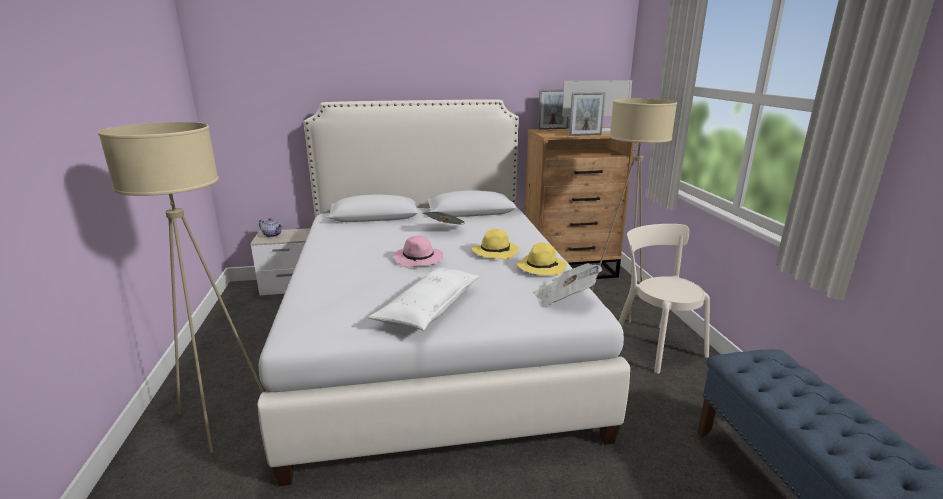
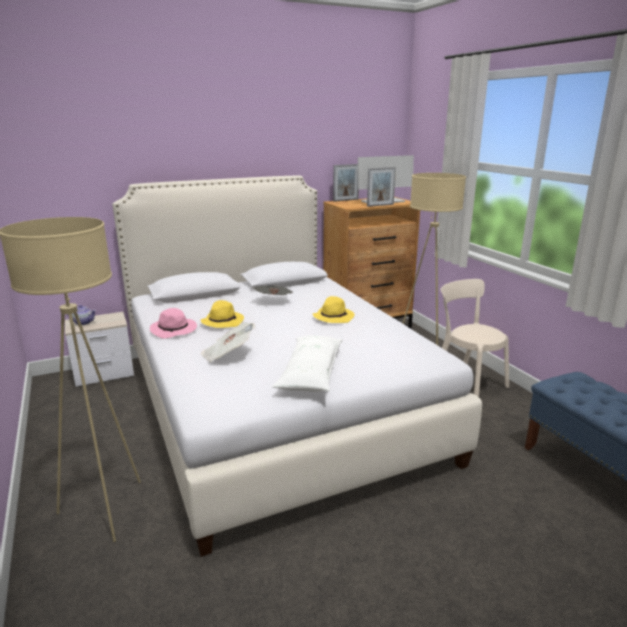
camera: 15 degrees left, 0 degrees up
(419, 259) = (270, 331): pink hat -> pink hat (174, 330)
(541, 267) = (381, 326): yellow hat -> yellow hat (222, 321)
(565, 298) = (417, 351): newspaper -> newspaper (227, 355)

